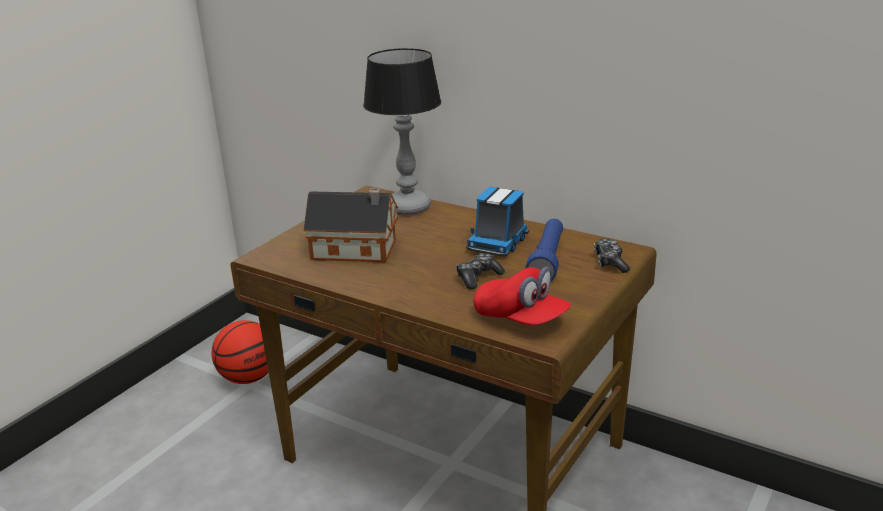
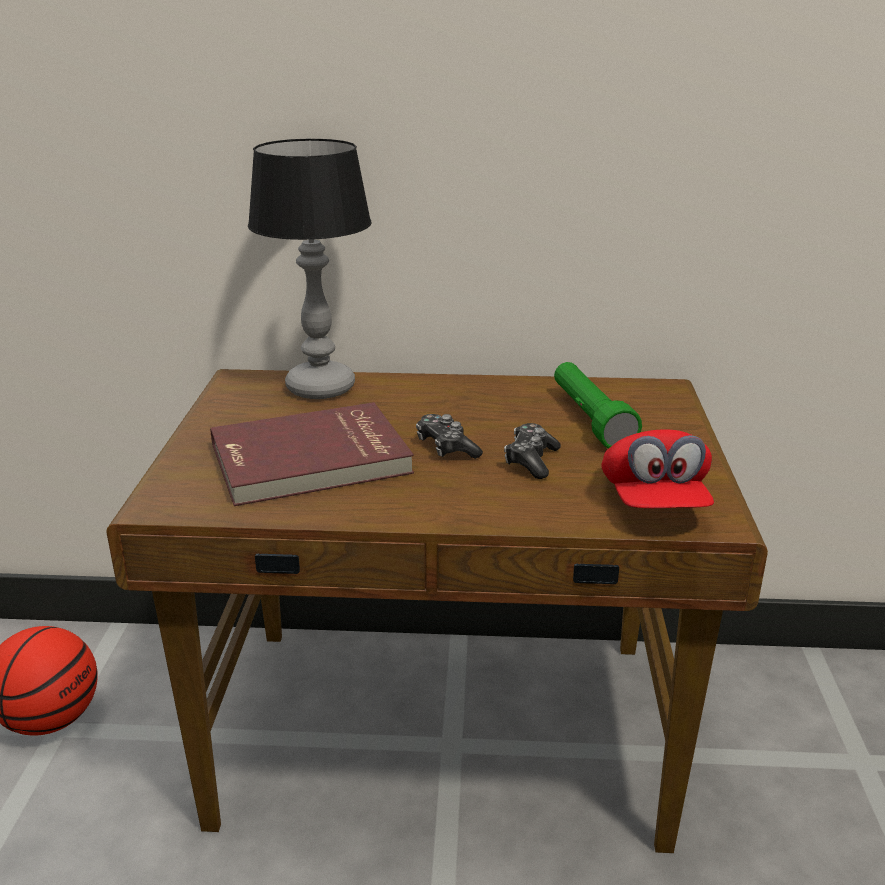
camera: 30 degrees left, 0 degrees up
(357, 250) = (311, 460): toy house -> red book
(498, 243) = (501, 410): toy truck -> none
(520, 319) = (653, 502): red cap -> red cap turned 75 degrees clockwise
(547, 260) = (590, 419): blue flashlight -> green flashlight
(610, 262) = (666, 406): game controller -> game controller (446, 448)

